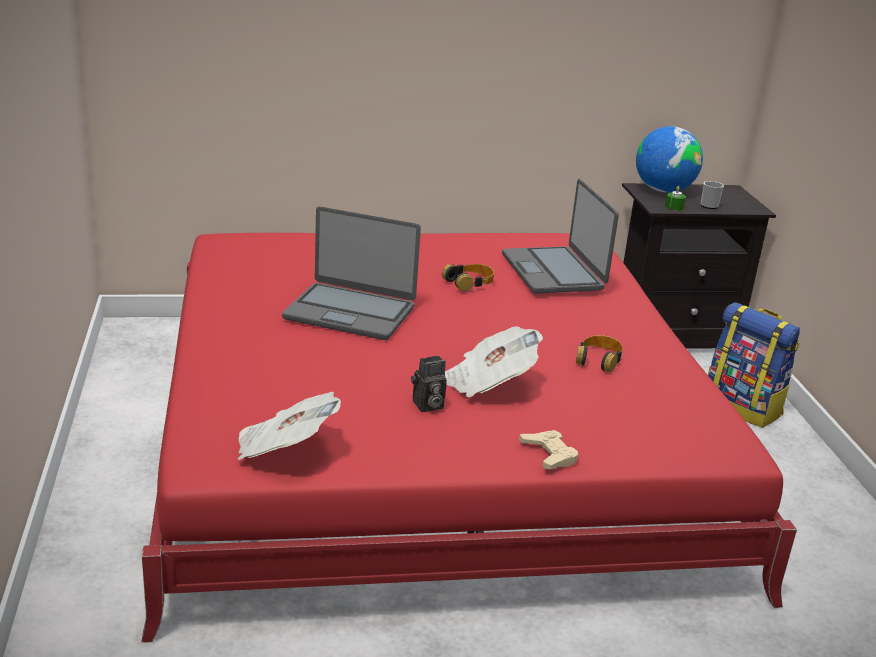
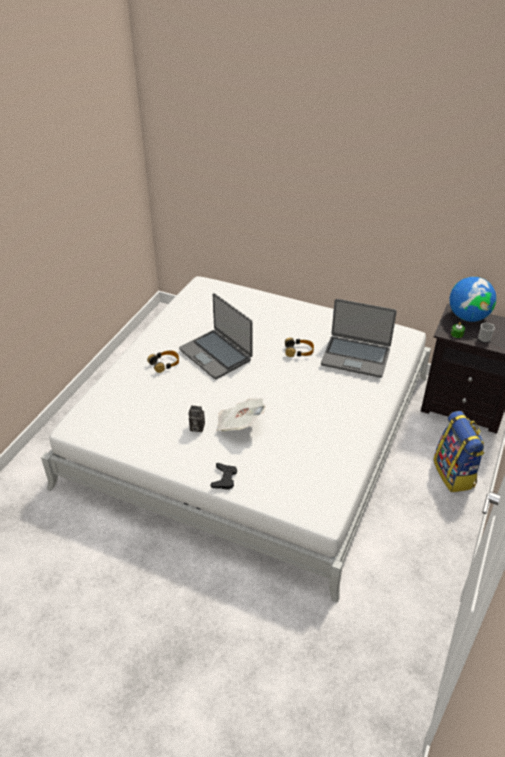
camera: 35 degrees right, 15 degrees up
(284, 449) = (112, 430): newspaper -> none
(428, 437) = (251, 429): red bed -> white bed
(549, 454) = (224, 479): beige game controller -> black game controller
(554, 272) = (355, 356): laptop -> laptop turned 90 degrees counterclockwise
(598, 359) = (316, 428): headphones -> headphones (164, 364)

